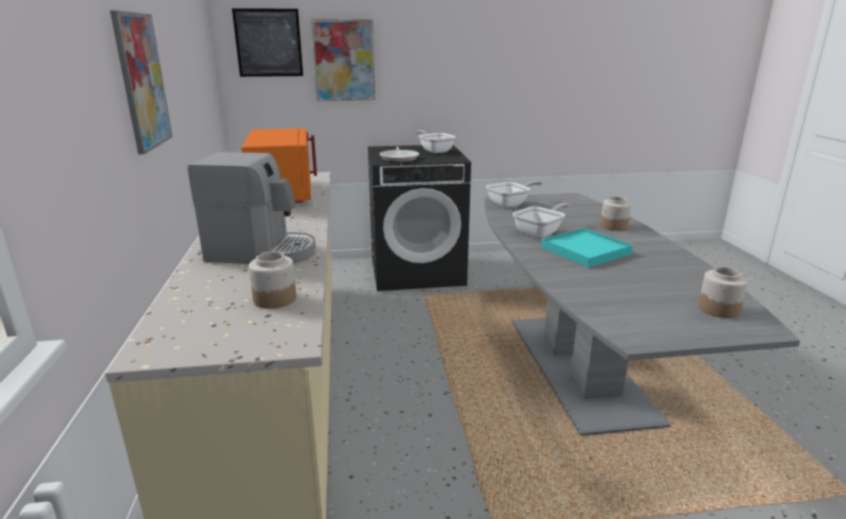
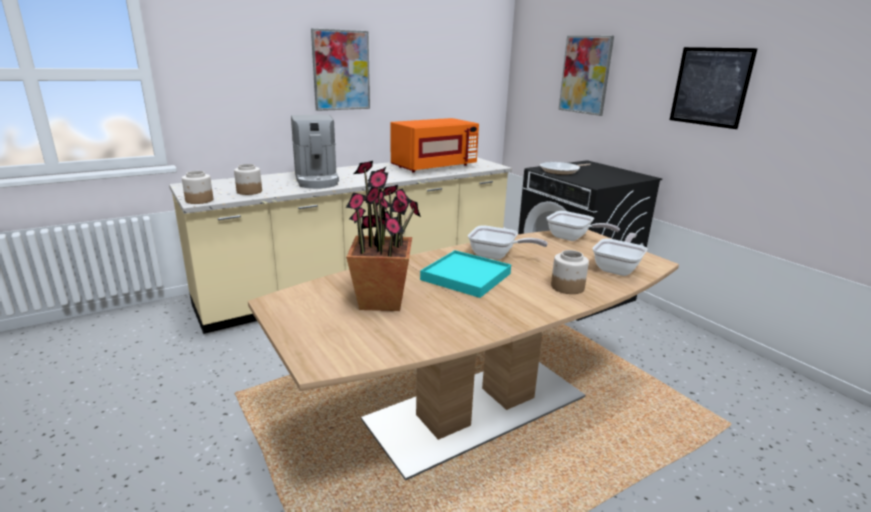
camera: 65 degrees right, 0 degrees up
(268, 43) = (539, 56): picture -> picture (710, 87)
(434, 151) = (615, 176): frying pan -> frying pan (618, 268)
(579, 368) = (476, 409): grey dining table -> brown dining table
(635, 288) = (382, 301): none -> potted plant
(719, 309) = (355, 341): jar -> jar (199, 200)

